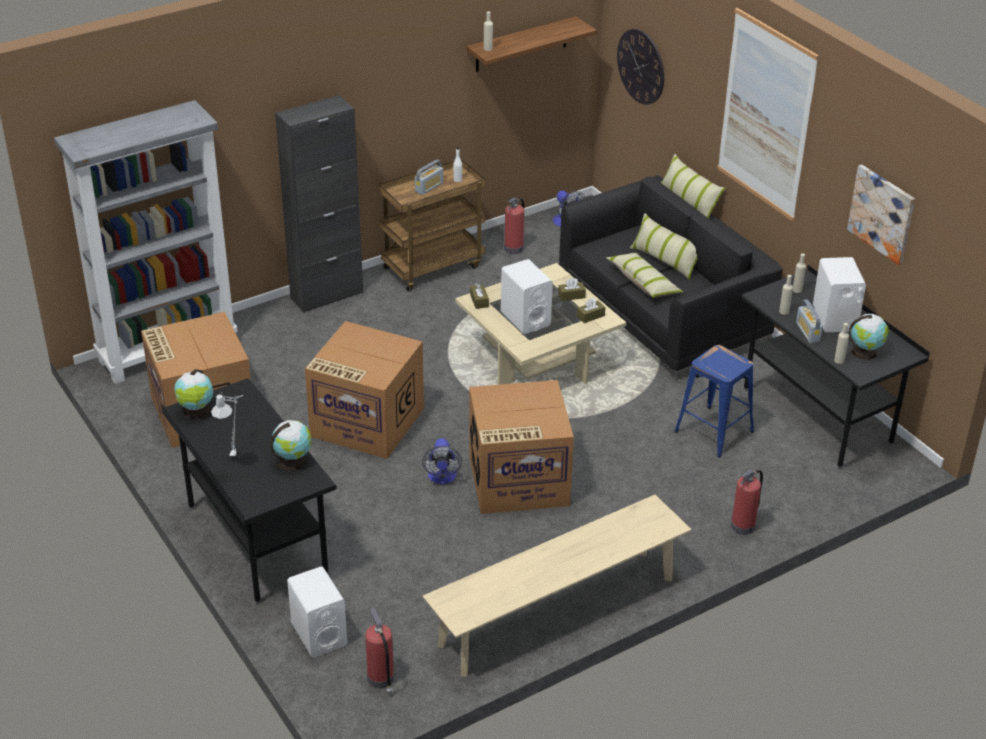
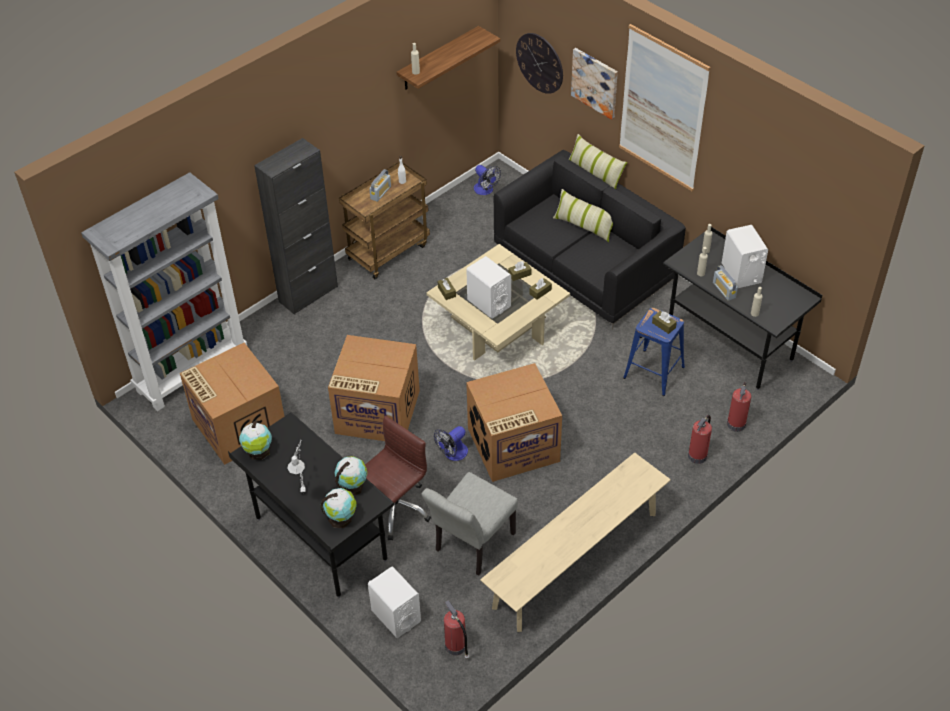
camera: 10 degrees left, 10 degrees up
(354, 523) = (394, 508): none -> brown office chair
(433, 576) = (471, 546): none -> grey chair
(442, 478) = (452, 454): fan -> fan turned 60 degrees clockwise
(514, 248) = (450, 222): fire extinguisher -> fire extinguisher (736, 423)
(643, 282) = (572, 250): pillow -> none
(727, 364) = (663, 325): none -> brown tissue box
(865, 352) = (772, 302): globe -> globe (341, 518)
(882, 213) = (774, 190): picture -> picture (595, 82)

